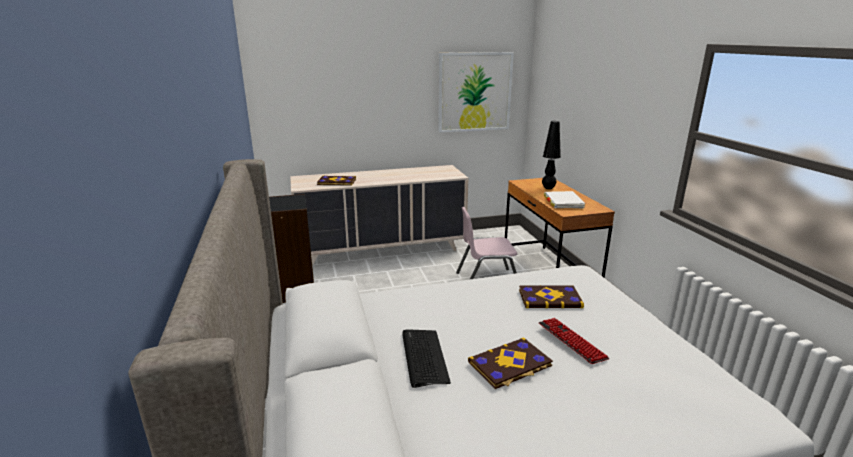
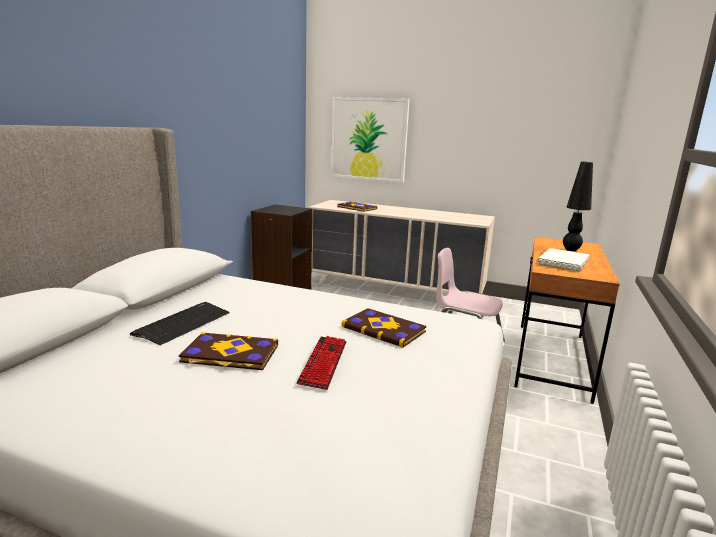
camera: 35 degrees right, 5 degrees down
(474, 92) = (533, 135): picture -> picture (368, 139)

